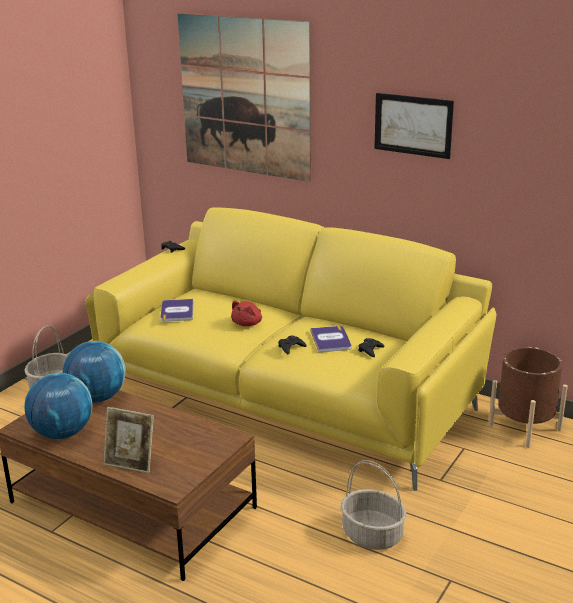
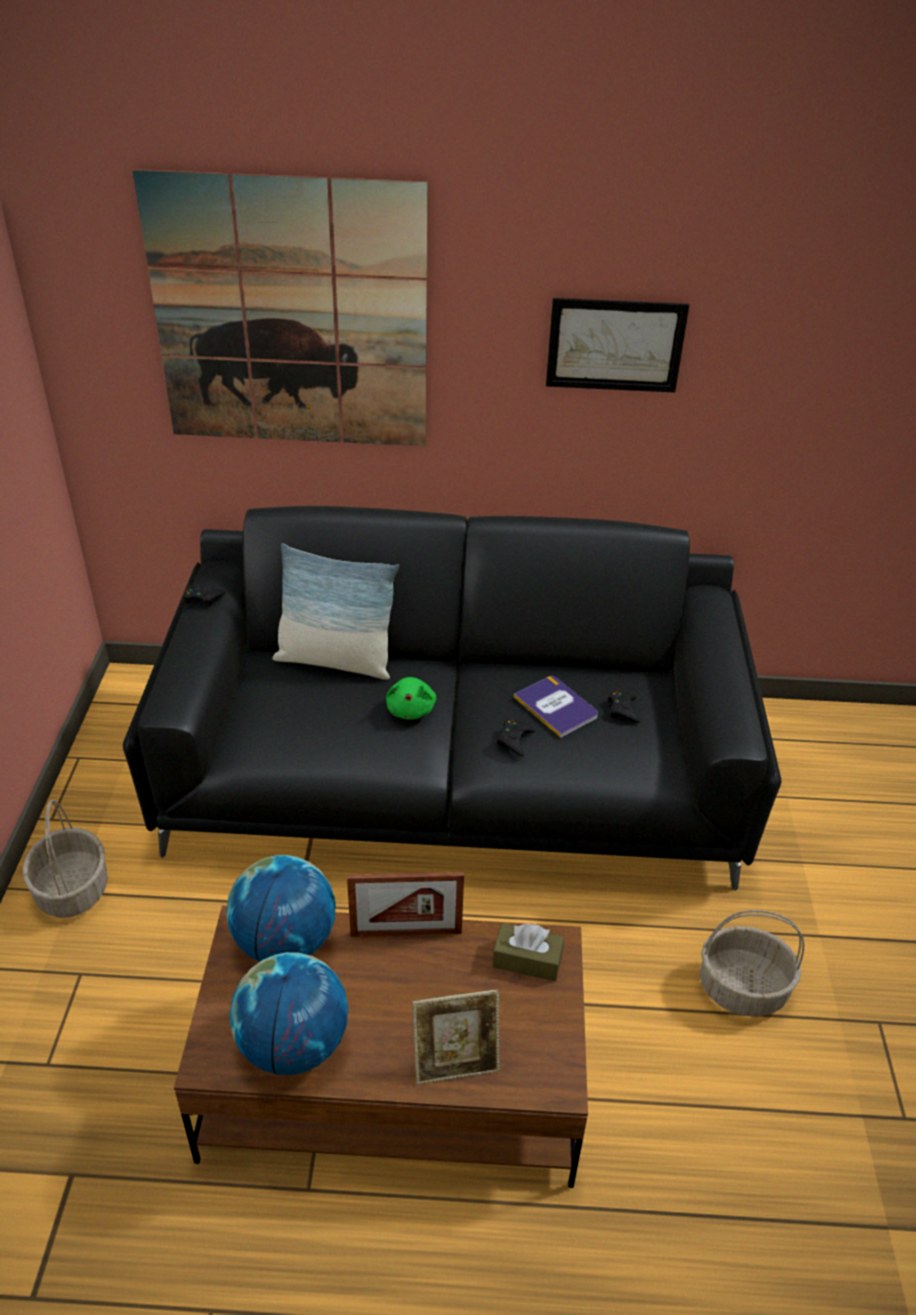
camera: 30 degrees left, 15 degrees up
(159, 411) = (406, 933): none -> picture frame
(177, 311) = (280, 716): book -> none
(209, 439) = (527, 960): none -> brown tissue box
(229, 298) = (335, 661): none -> pillow
(248, 323) = (411, 709): red plush toy -> green plush toy
(289, 394) = (456, 776): yellow sofa -> black sofa
(524, 427) = (780, 733): brown planter -> none

